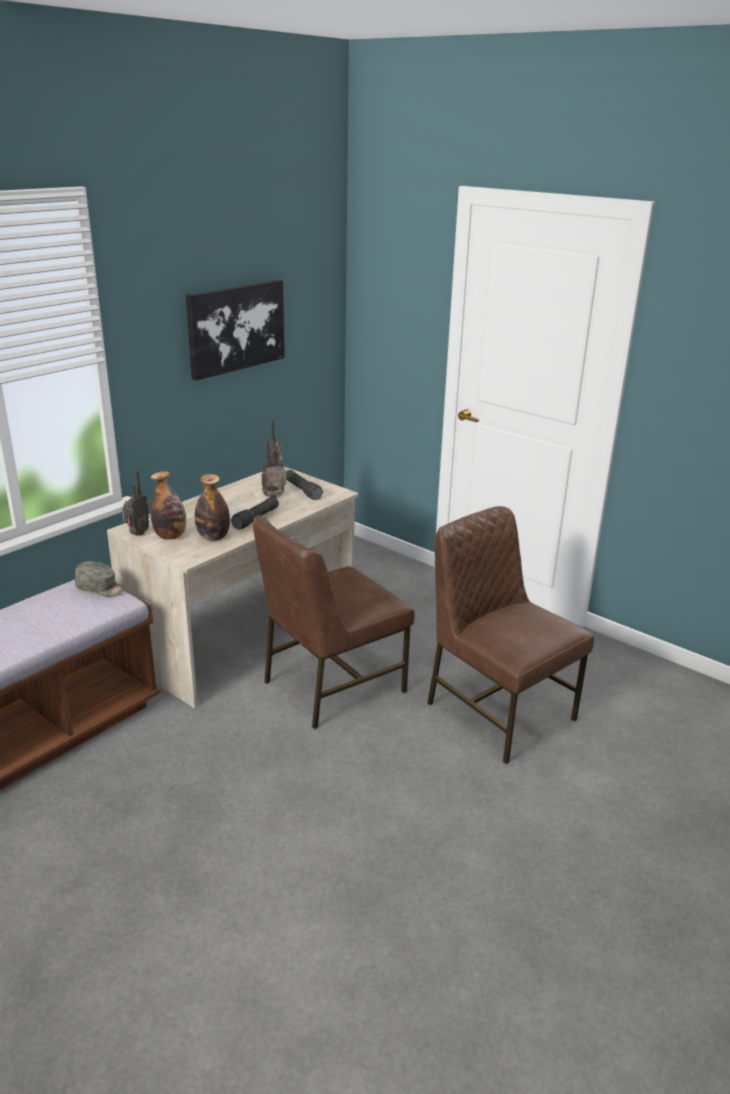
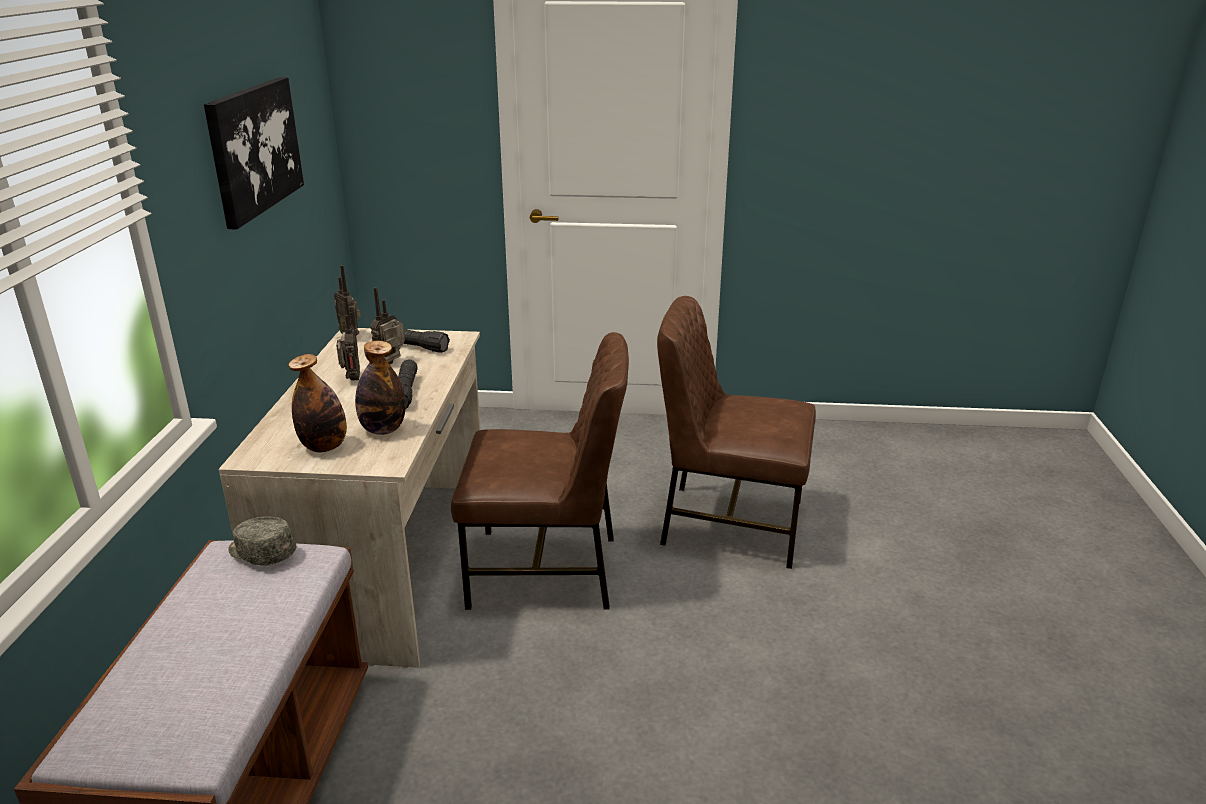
camera: 35 degrees left, 0 degrees up
(100, 588) = (261, 553): grey cap -> grey cap turned 135 degrees counterclockwise
(136, 534) = (272, 459): radio -> radio (351, 380)
(331, 686) = (547, 570): brown chair -> brown chair turned 105 degrees counterclockwise

